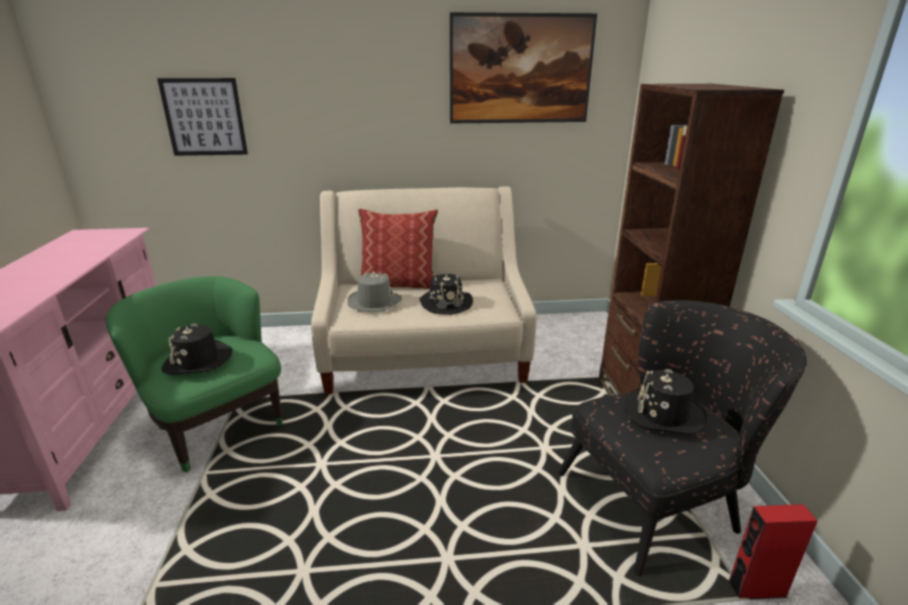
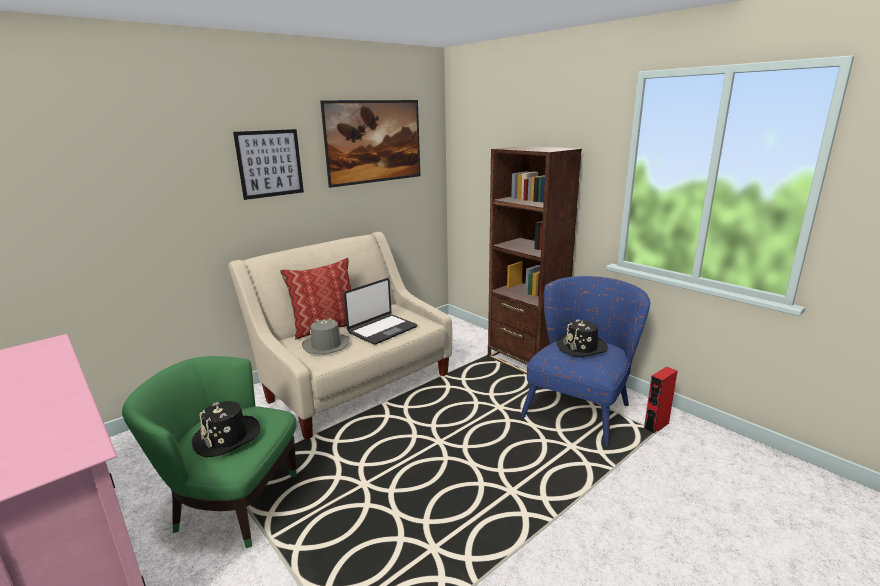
camera: 35 degrees left, 5 degrees down
(204, 117) = (95, 208): picture -> picture (270, 163)
(446, 303) = (382, 330): black hat -> laptop
(660, 498) = (581, 406): black armchair -> blue armchair

